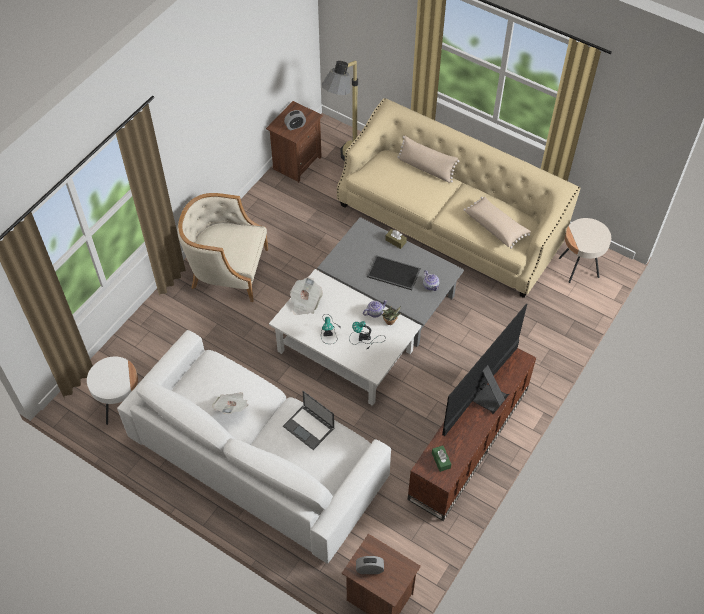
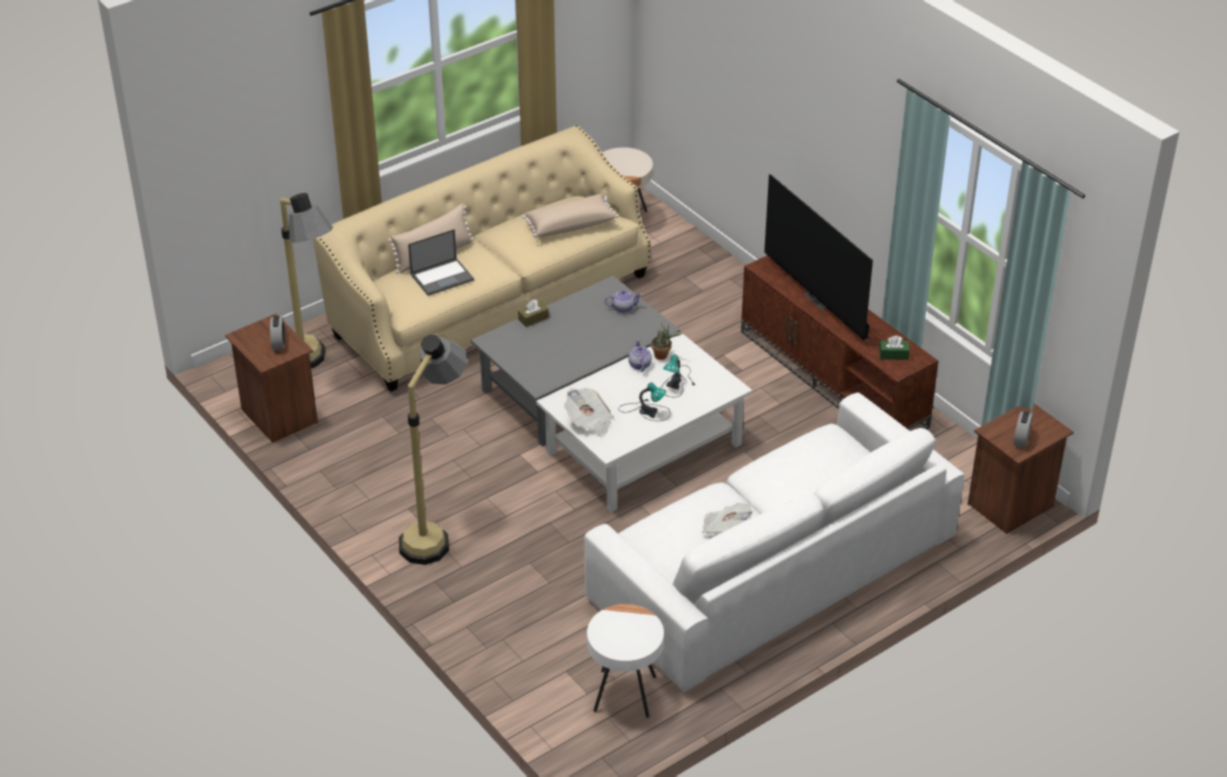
camera: 70 degrees left, 15 degrees down
(228, 270) = (437, 531): beige armchair -> floor lamp
(309, 427) = (788, 464): laptop -> laptop (442, 277)
(393, 273) = (585, 334): tray -> none

